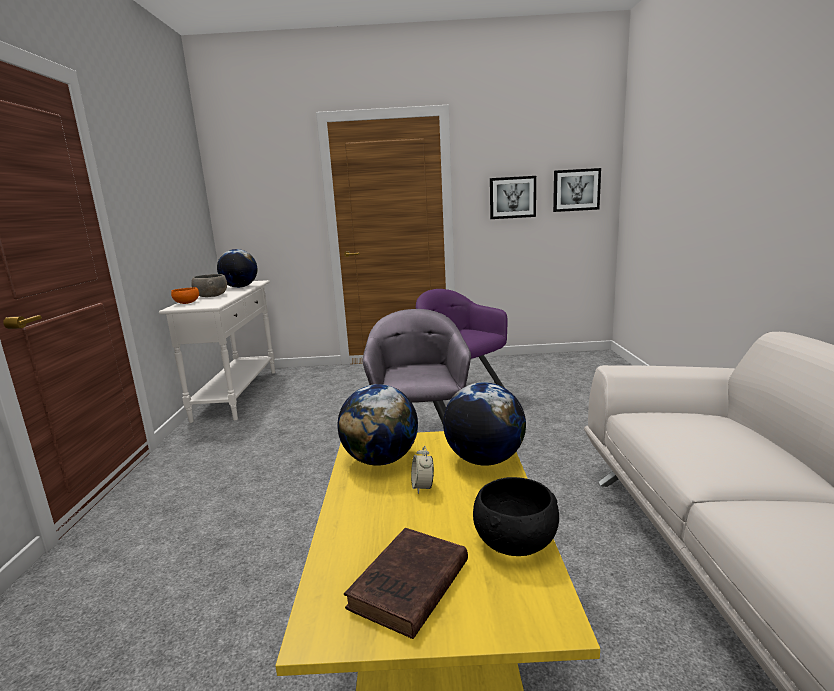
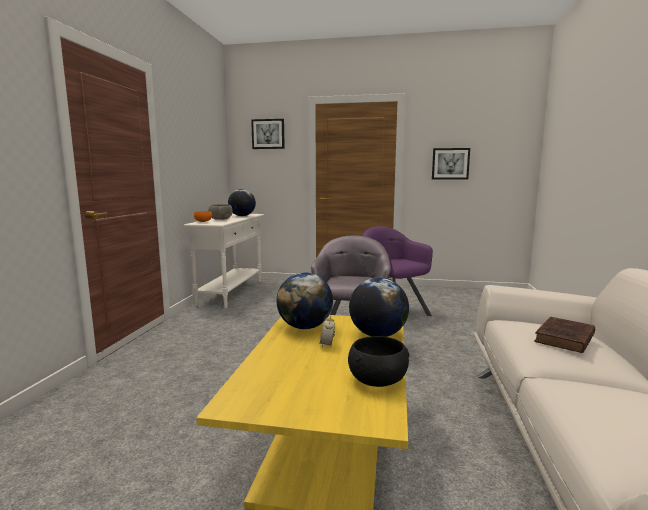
camera: 10 degrees right, 5 degrees down
(407, 587) = (293, 393): brown book -> brown book (564, 339)
(576, 190) = (502, 160): picture -> picture (268, 134)

